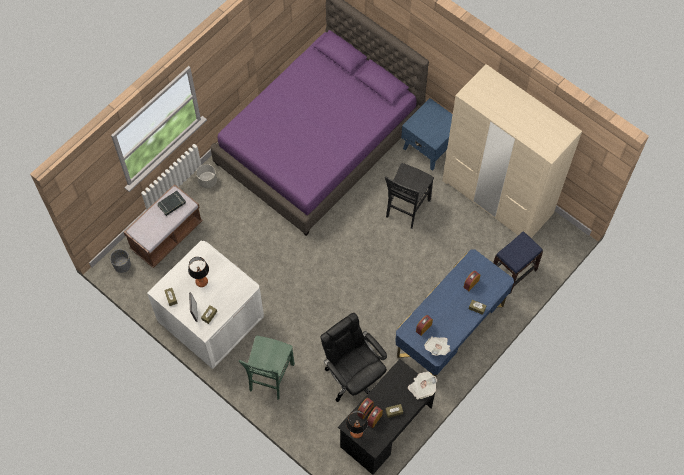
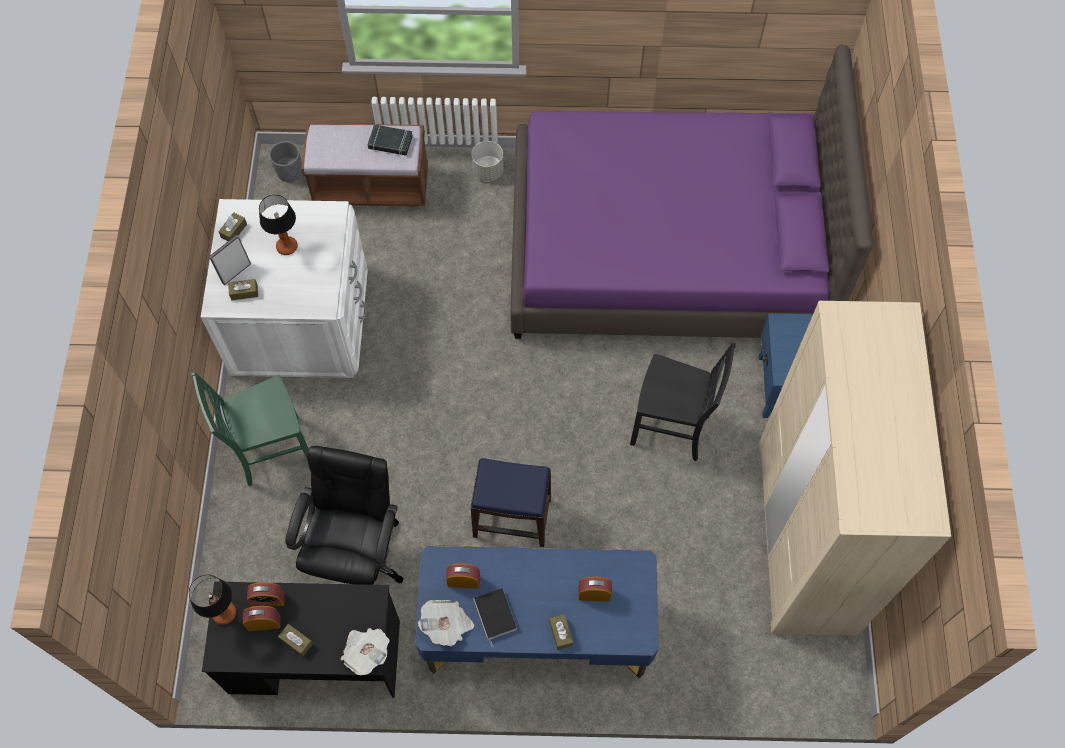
camera: 50 degrees right, 0 degrees up
(406, 208) = (671, 429): black chair -> black chair turned 150 degrees counterclockwise
(449, 327) = (496, 616): none -> book
(513, 272) = (707, 650): stool -> stool (512, 518)

